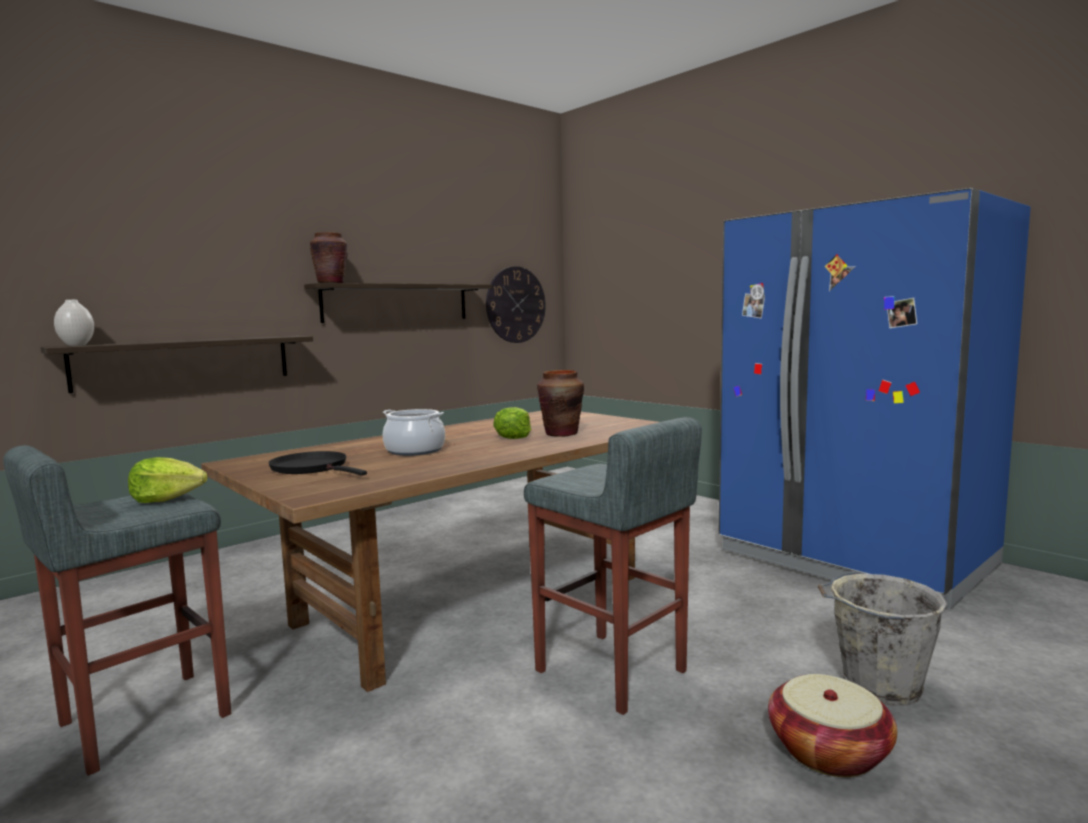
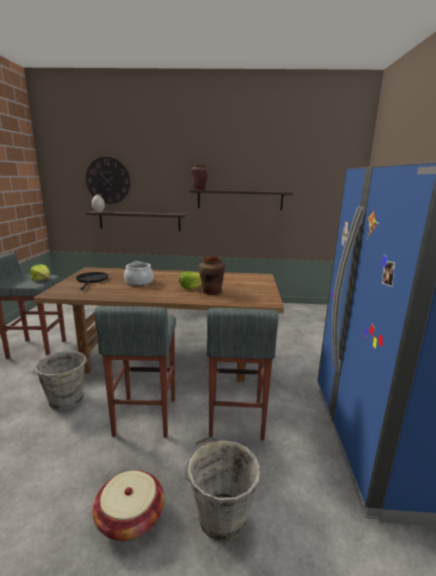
camera: 45 degrees right, 10 degrees up
(442, 733) = (66, 401): none -> grey bucket
(516, 305) = (320, 204): wall clock -> wall clock (108, 180)
(707, 612) = (235, 419): none -> grey stool

